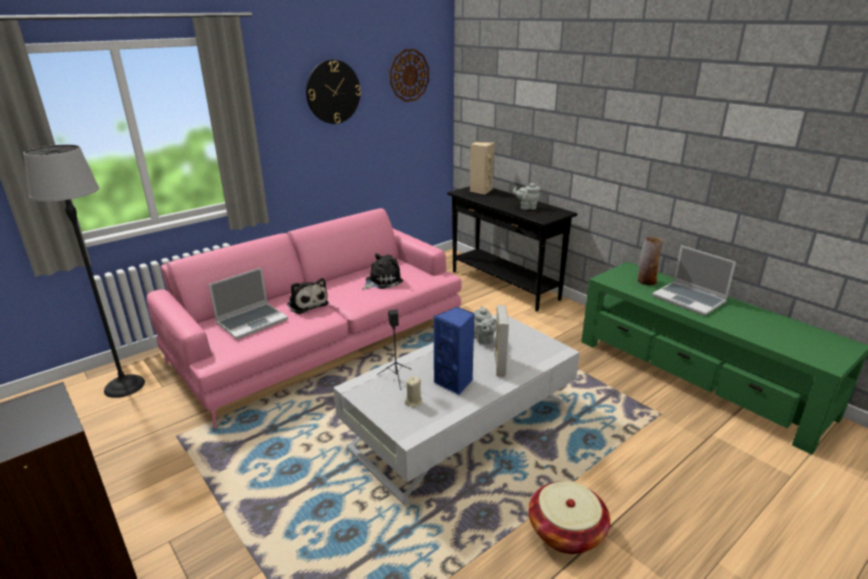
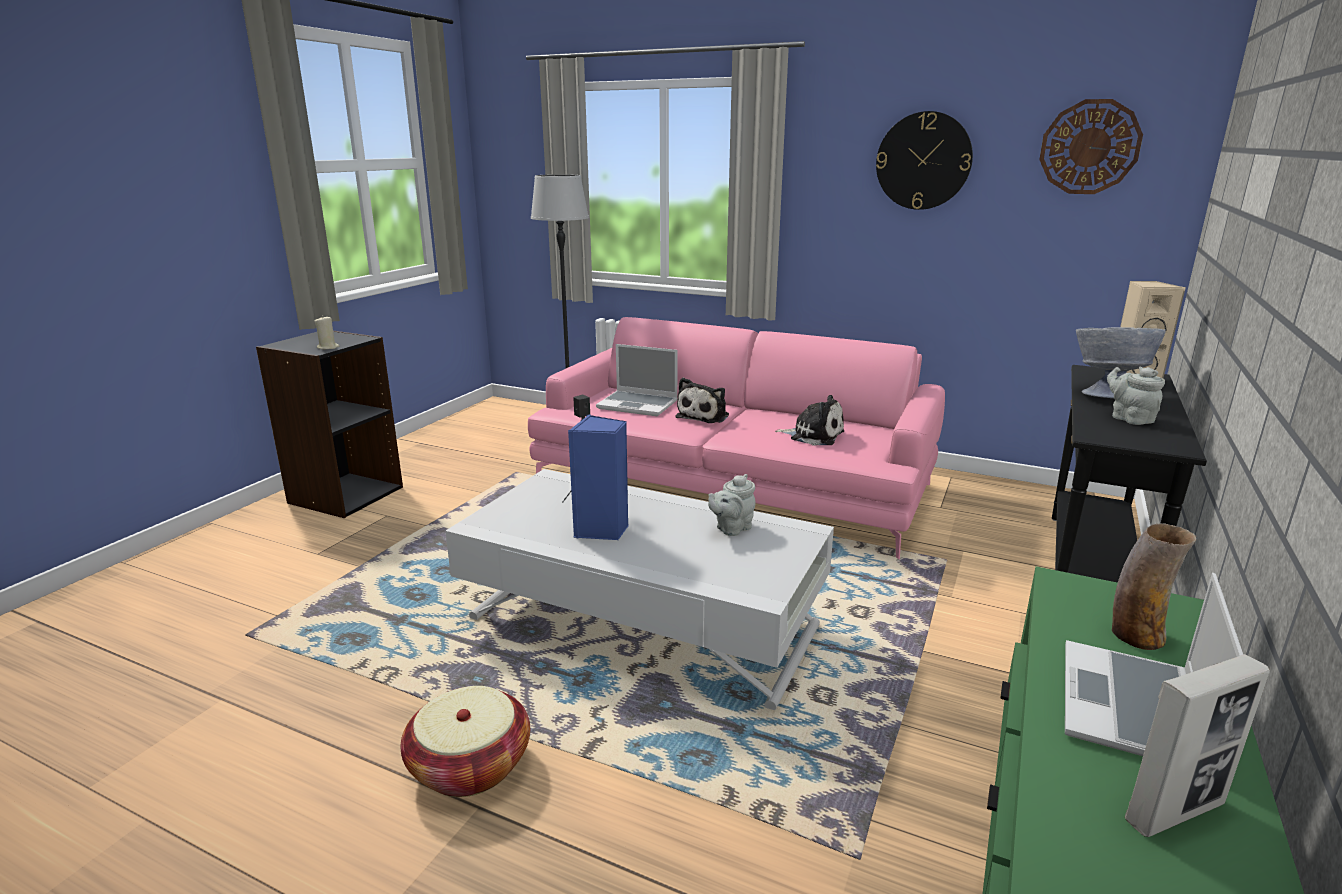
camera: 65 degrees right, 5 degrees down
(413, 402) = (542, 514): beige candle -> beige candle (328, 347)
(496, 201) = (1106, 395): none -> grey bowl
(499, 365) = (672, 552): picture frame -> picture frame (1174, 812)

